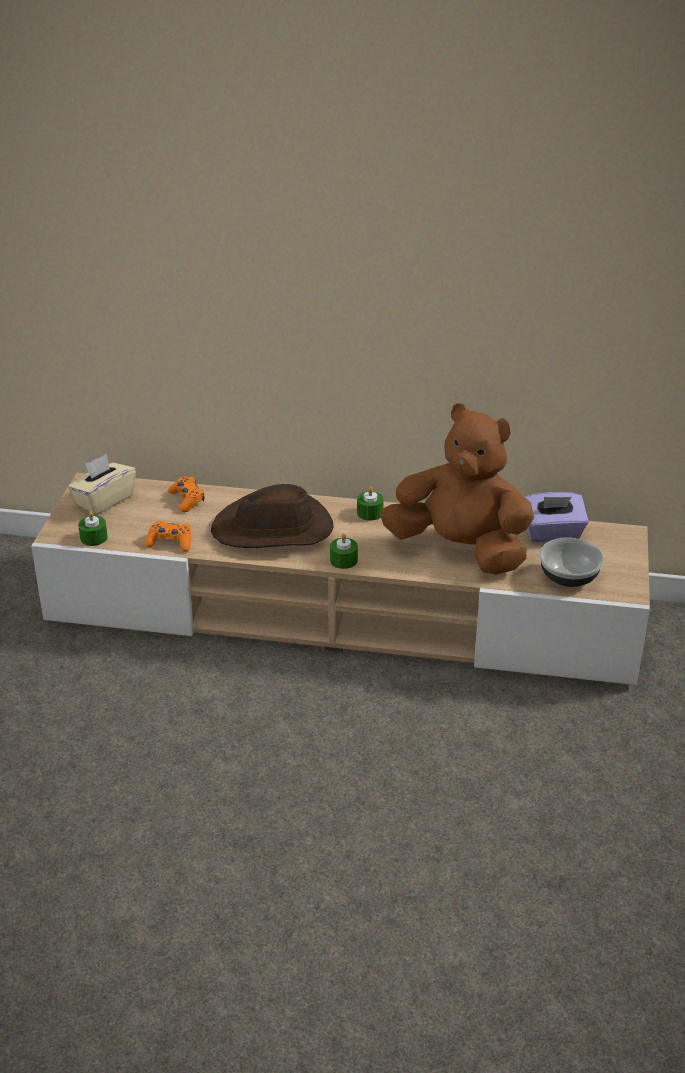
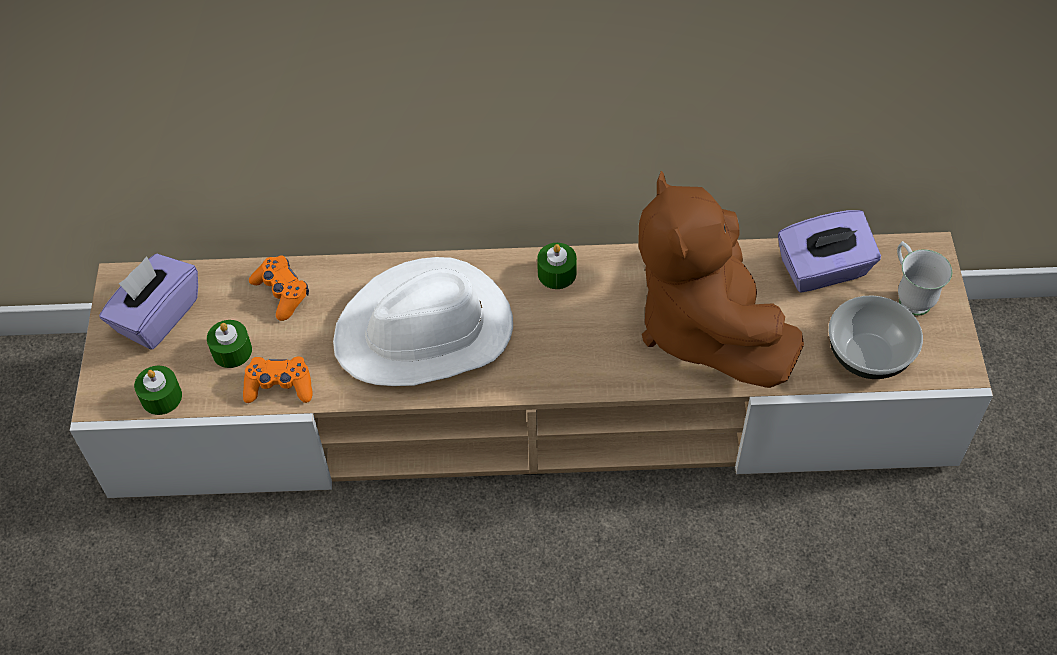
camera: 10 degrees left, 20 degrees up
(104, 500) = (157, 316): beige tissue box -> purple tissue box
(273, 529) = (425, 332): brown hat -> white hat
(343, 560) = (543, 377): green candle -> green candle (232, 351)
(460, 549) = (704, 325): brown plush toy -> brown plush toy turned 120 degrees counterclockwise
(607, 553) = (909, 296): none -> white mug

